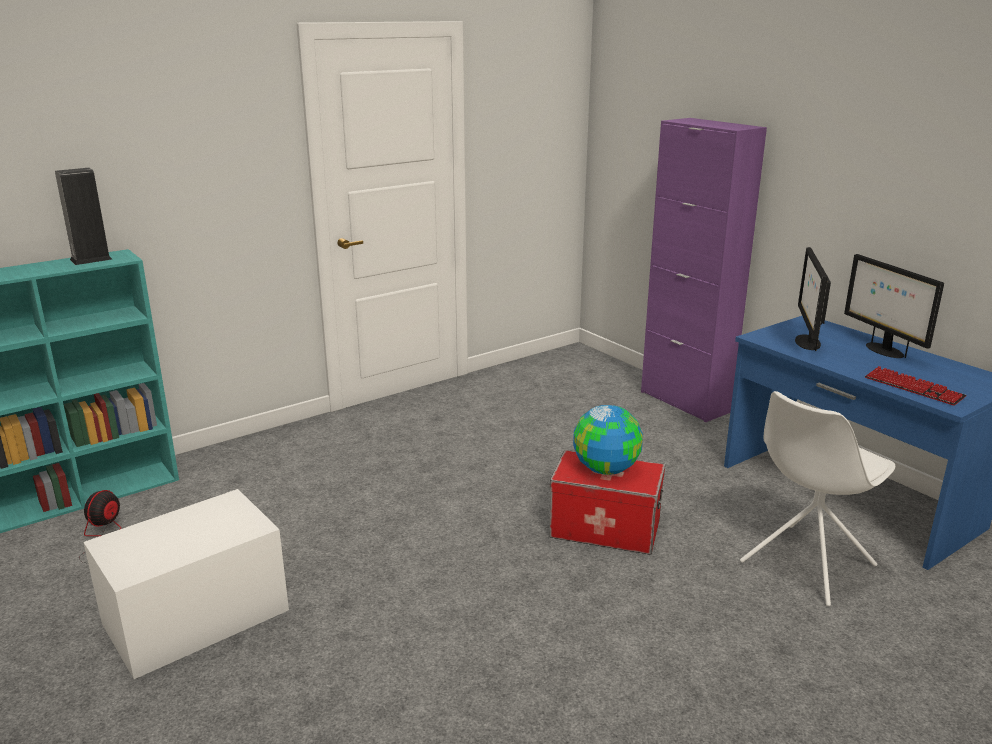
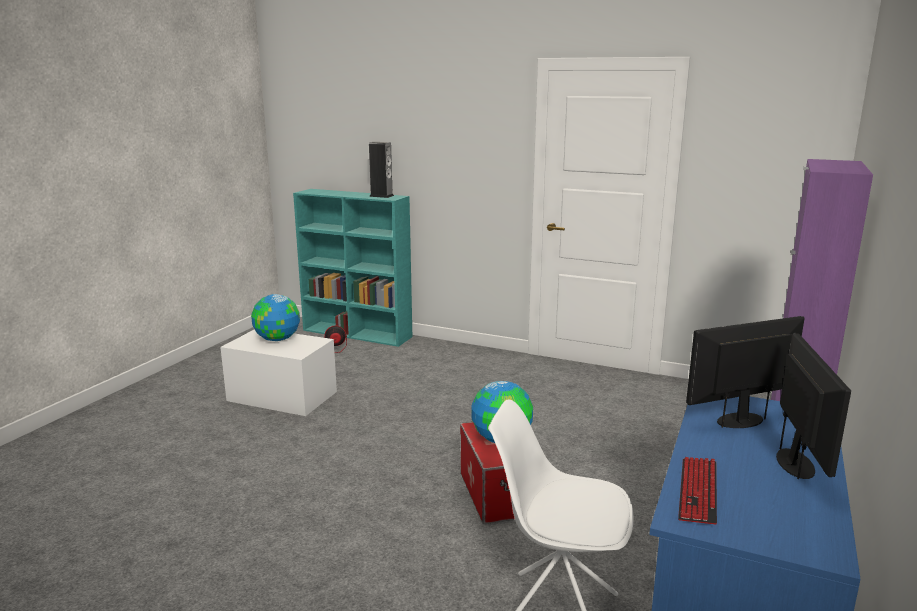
camera: 60 degrees right, 5 degrees down
(168, 533) = (277, 339): none -> globe
(883, 350) = (796, 464): monitor -> monitor turned 150 degrees clockwise

